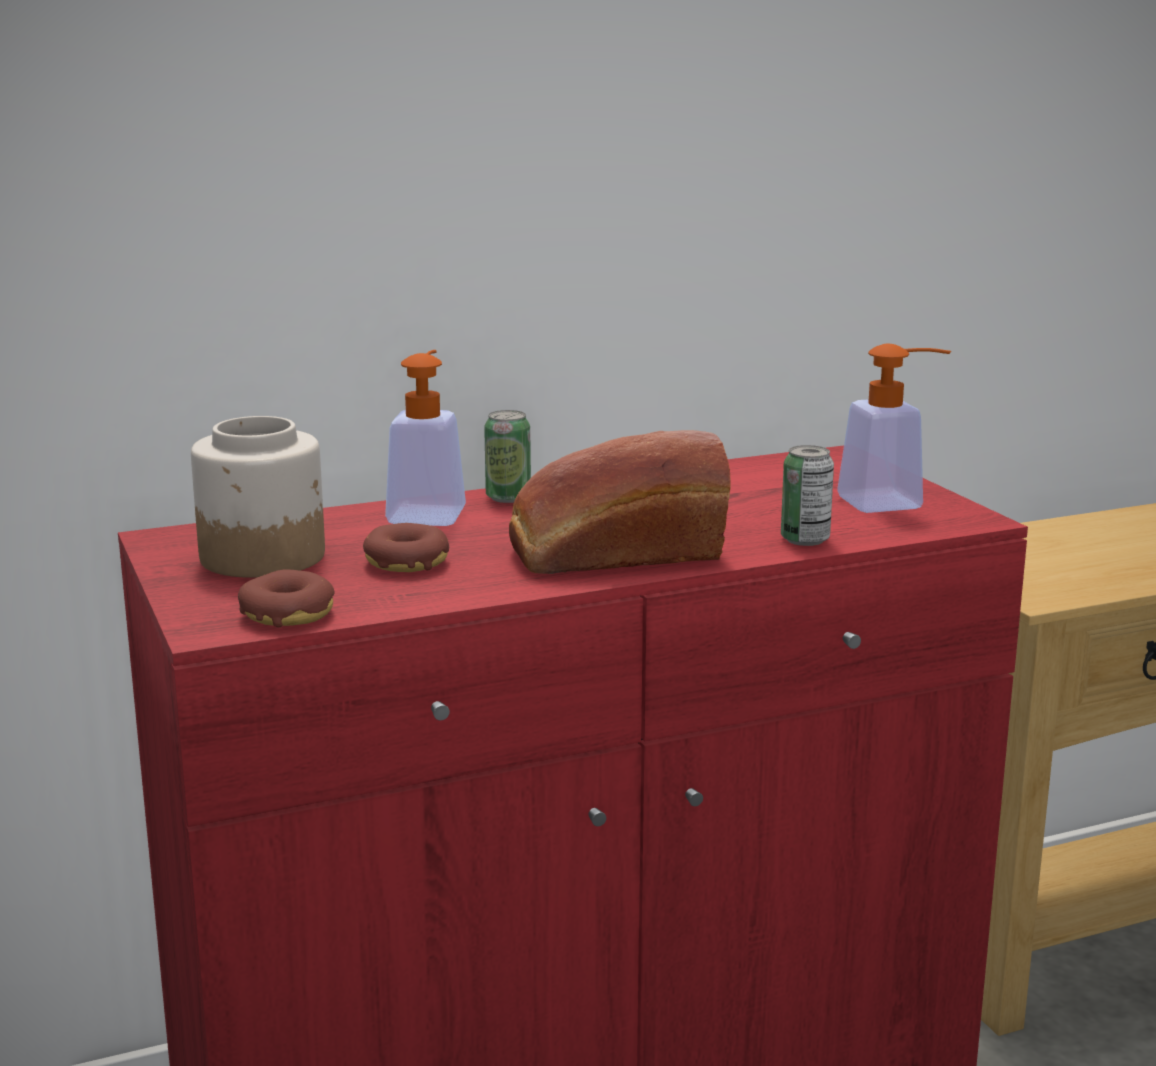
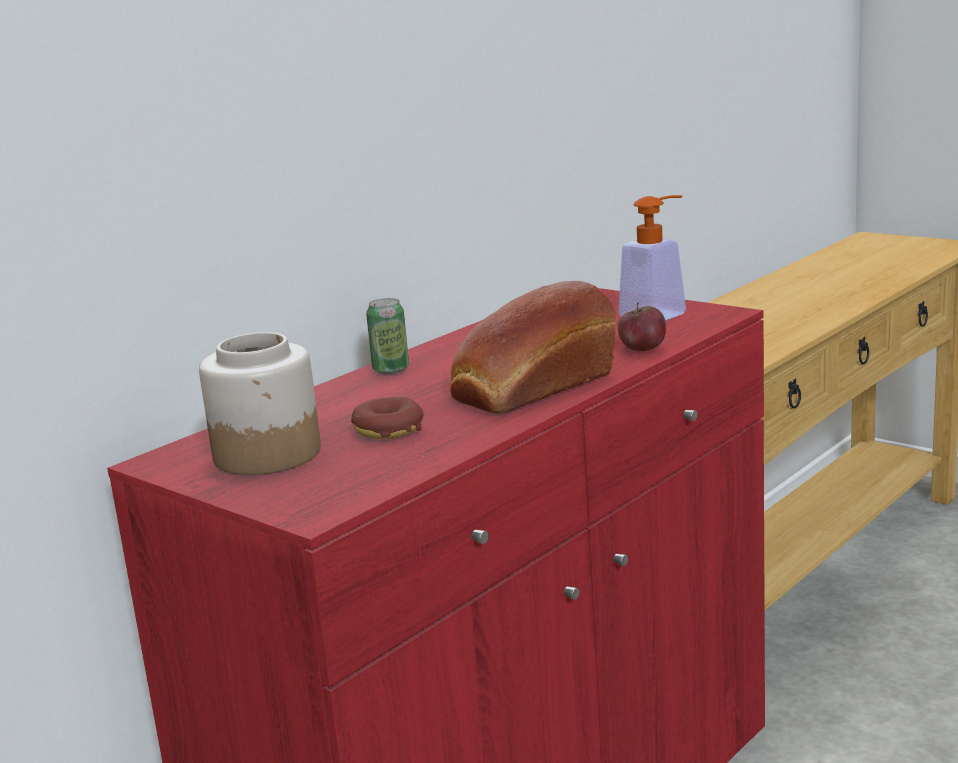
camera: 25 degrees left, 0 degrees up
(288, 614) = (358, 487): donut -> none
(429, 512) = (347, 393): soap dispenser -> none
(805, 539) = (642, 349): can -> apple

